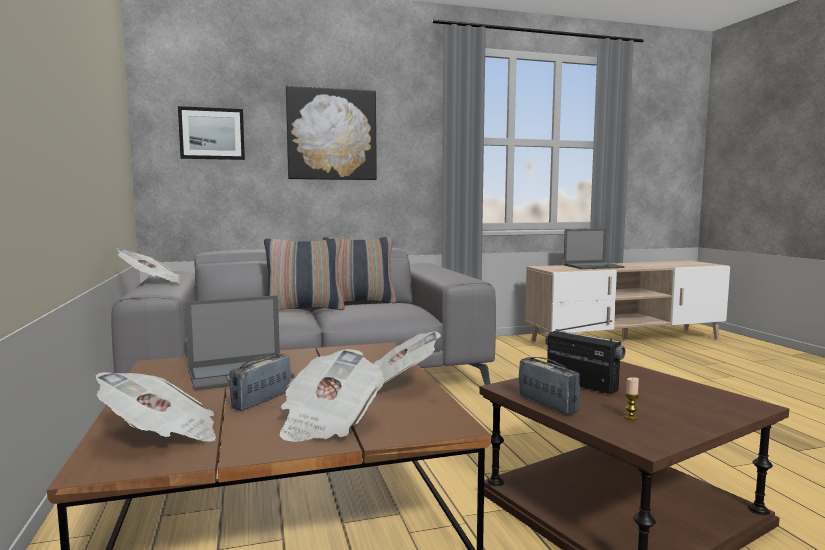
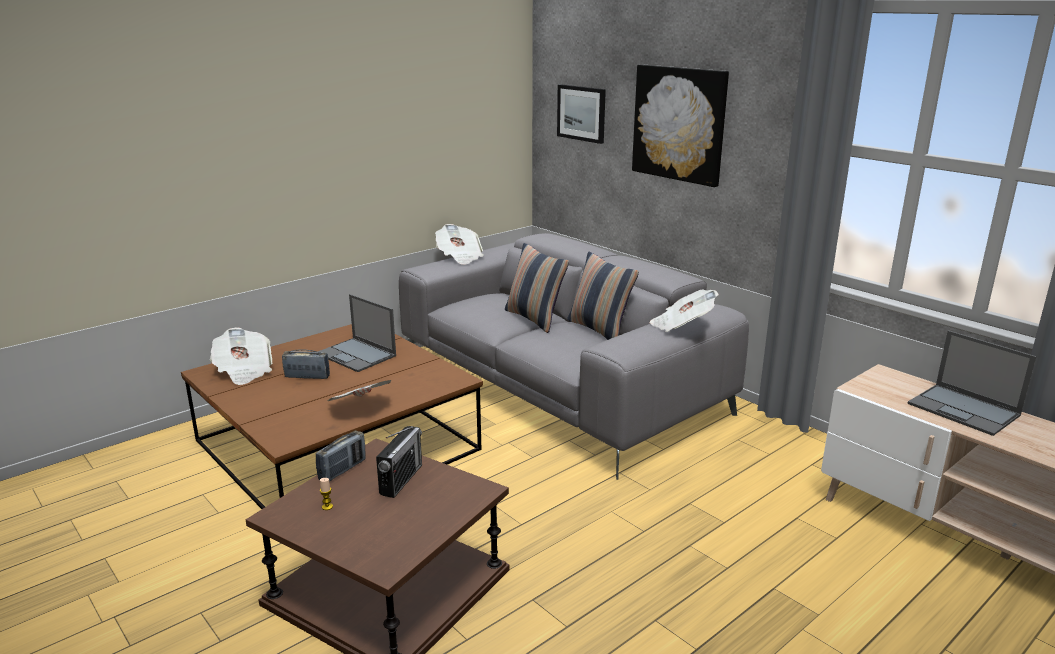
camera: 65 degrees right, 15 degrees up
(328, 422) = (276, 405): newspaper -> newspaper (682, 326)

